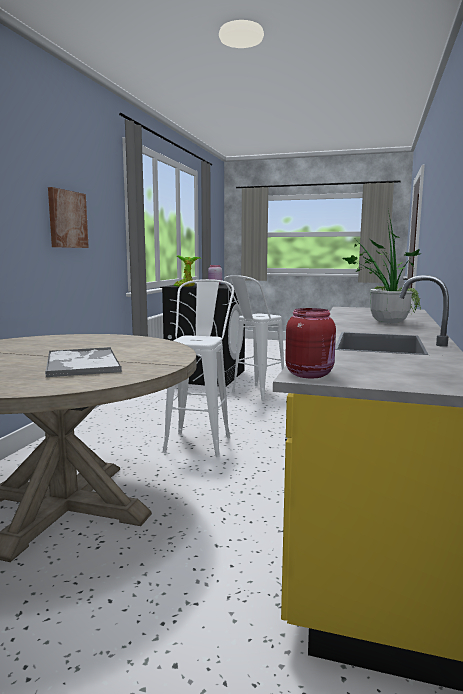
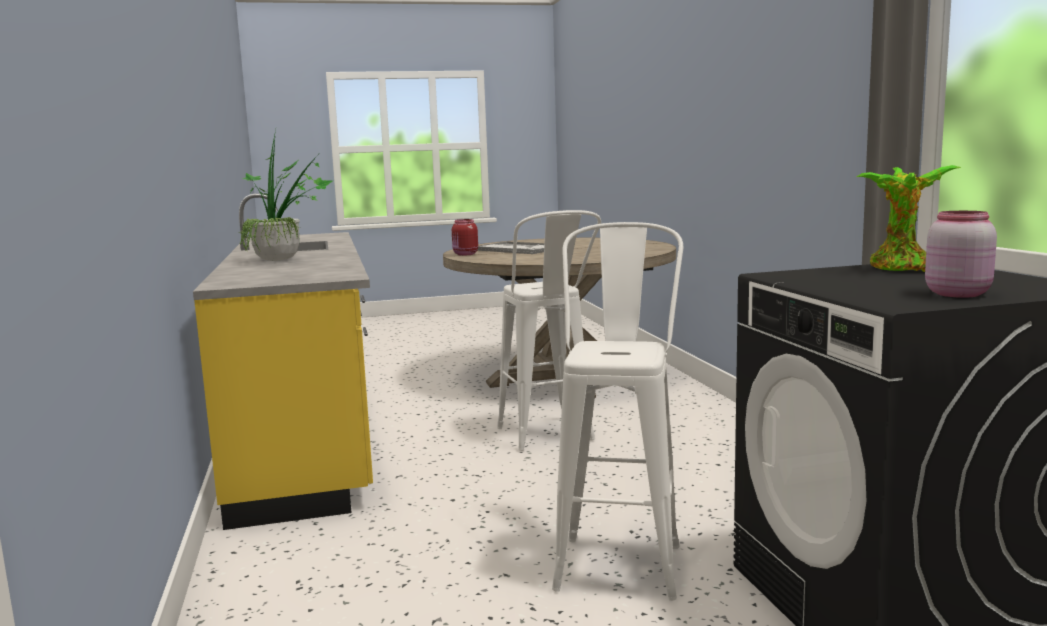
camera: 150 degrees right, 0 degrees up
(67, 219) = (784, 104): picture -> none
(310, 374) = (332, 234): red jar -> red jar (465, 254)

